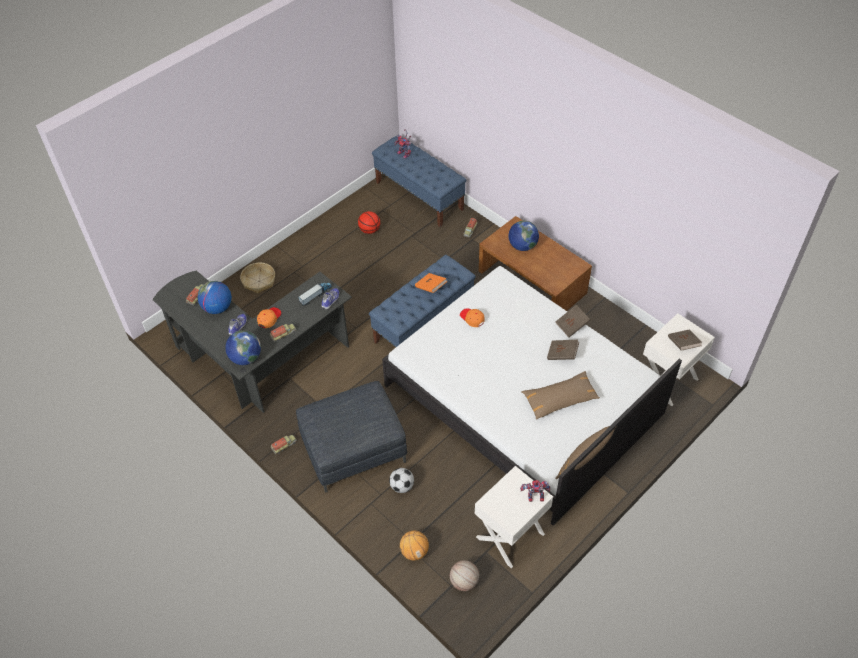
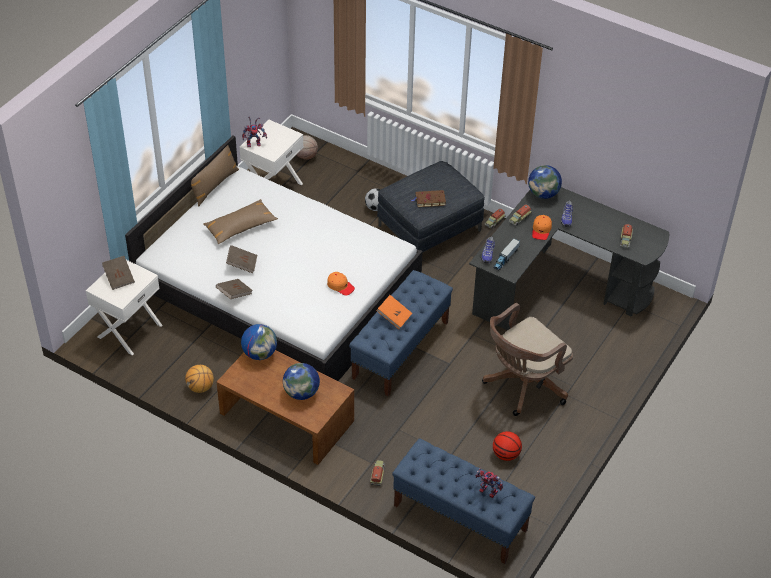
camera: 165 degrees right, 5 degrees down
(217, 308) = (598, 232): globe -> globe (260, 353)
(259, 281) = (606, 368): basket -> none
(333, 277) = (523, 386): none -> brown office chair
(356, 406) = (429, 200): none -> brown book
(414, 551) = (351, 168): basketball -> basketball (200, 387)

